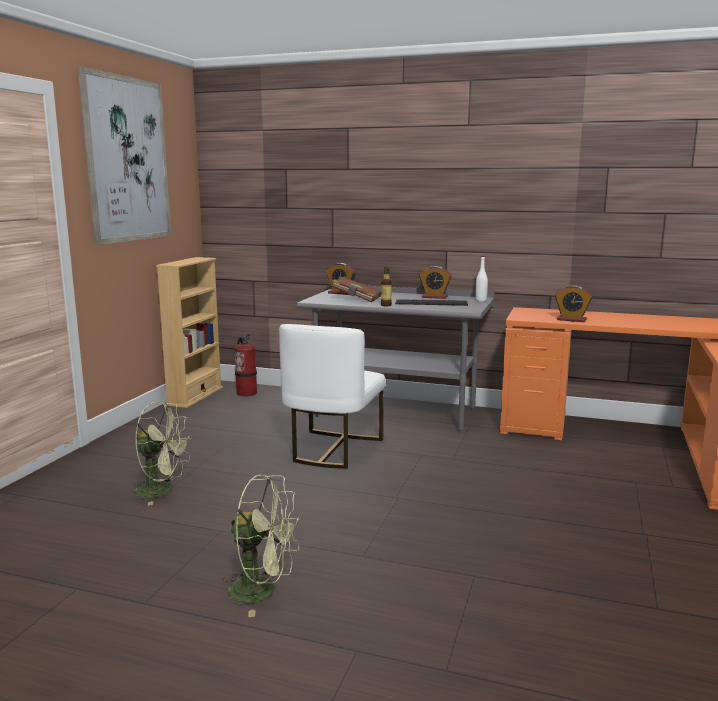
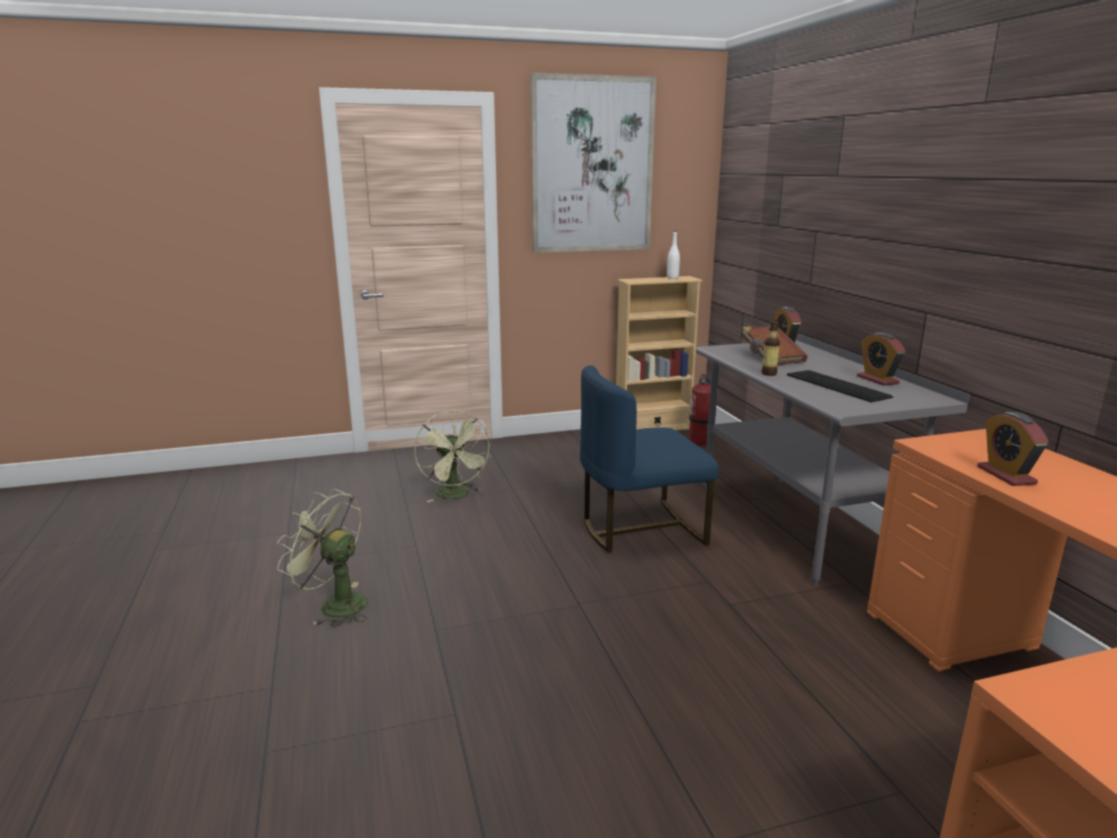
camera: 55 degrees right, 5 degrees up
(263, 591) = (334, 604): green fan -> green fan turned 135 degrees clockwise
(332, 449) = (640, 529): white chair -> blue chair
(481, 300) = (923, 401): white bottle -> white bottle (672, 278)

